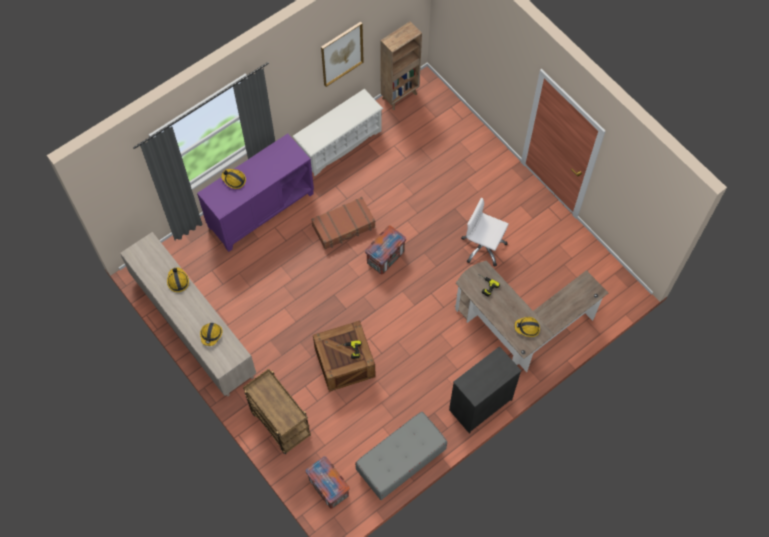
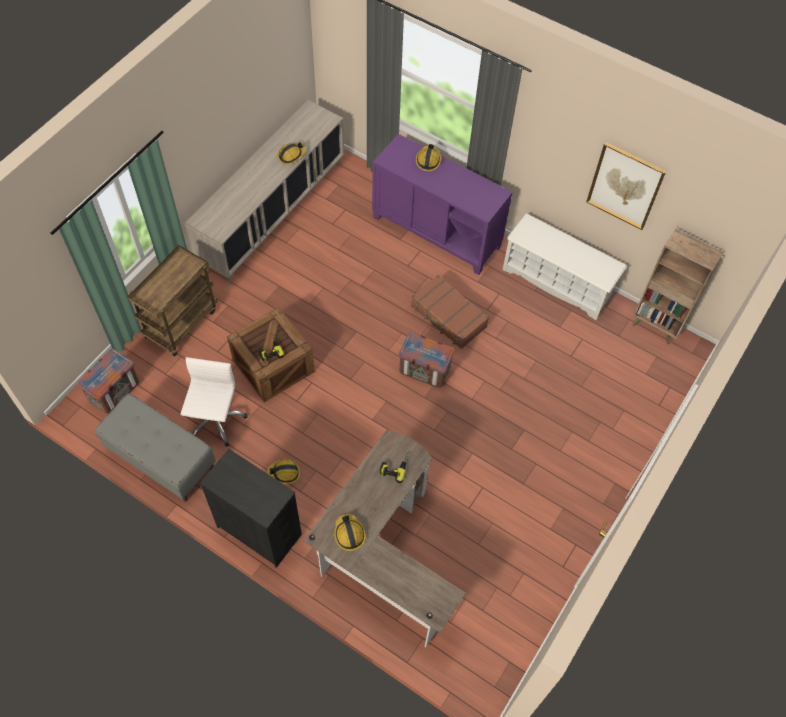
camera: 70 degrees right, 5 degrees down
(211, 335) = (236, 201): hard hat -> hard hat (284, 473)
(483, 247) = (482, 477): white office chair -> white office chair (215, 420)

